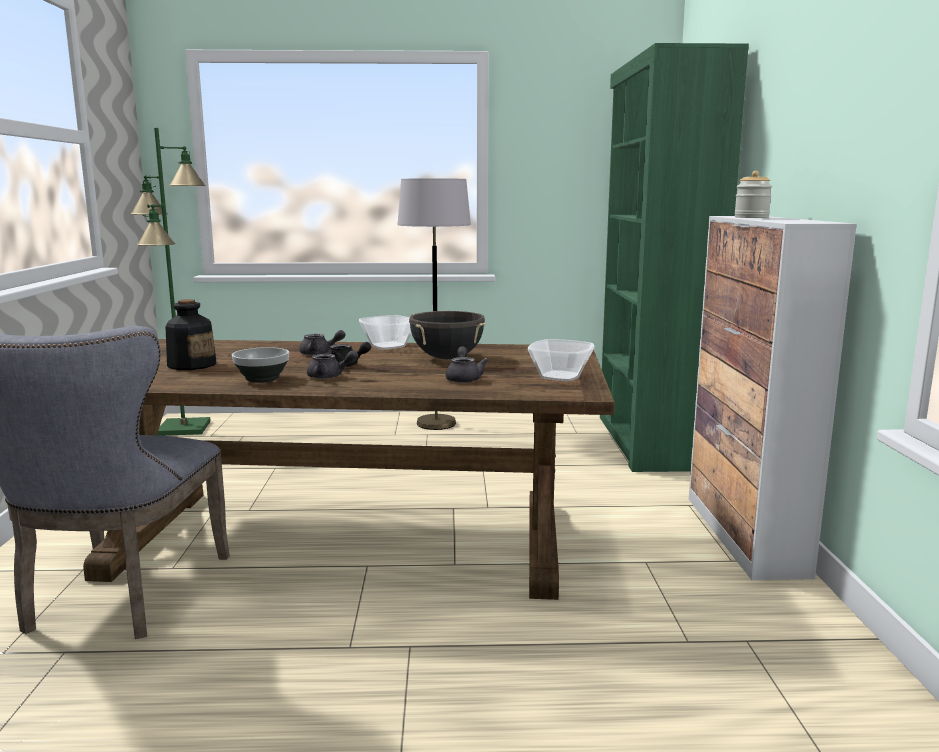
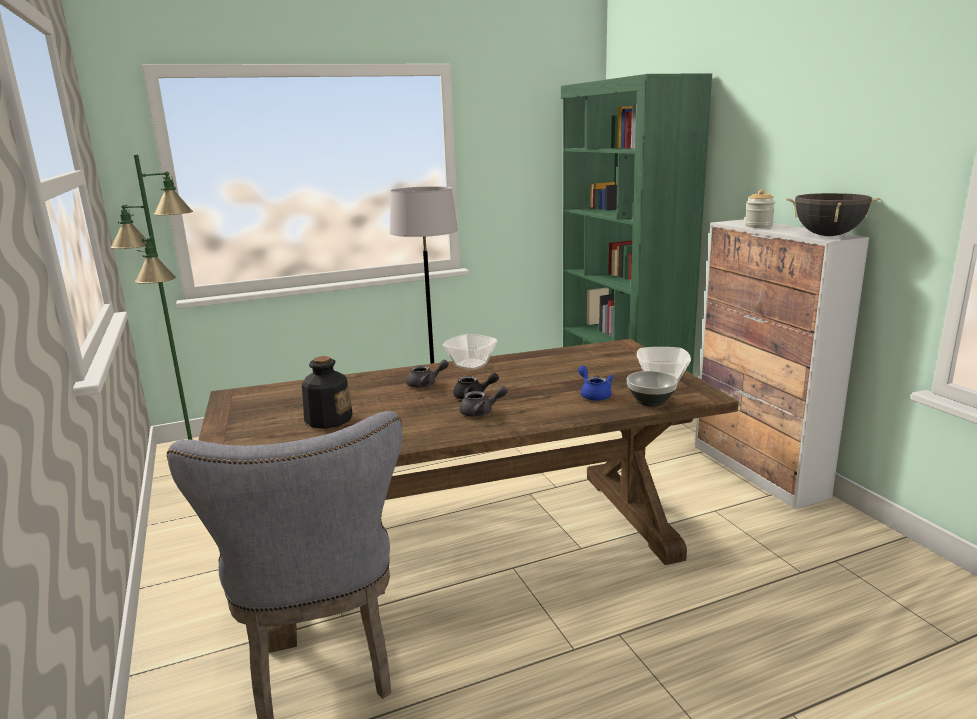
camera: 20 degrees left, 5 degrees up
(261, 379) = (424, 426): bowl -> bowl (650, 401)
(447, 358) = (544, 372): black cooking pot -> black cooking pot (828, 235)
(464, 378) = (594, 395): grey teapot -> blue teapot

